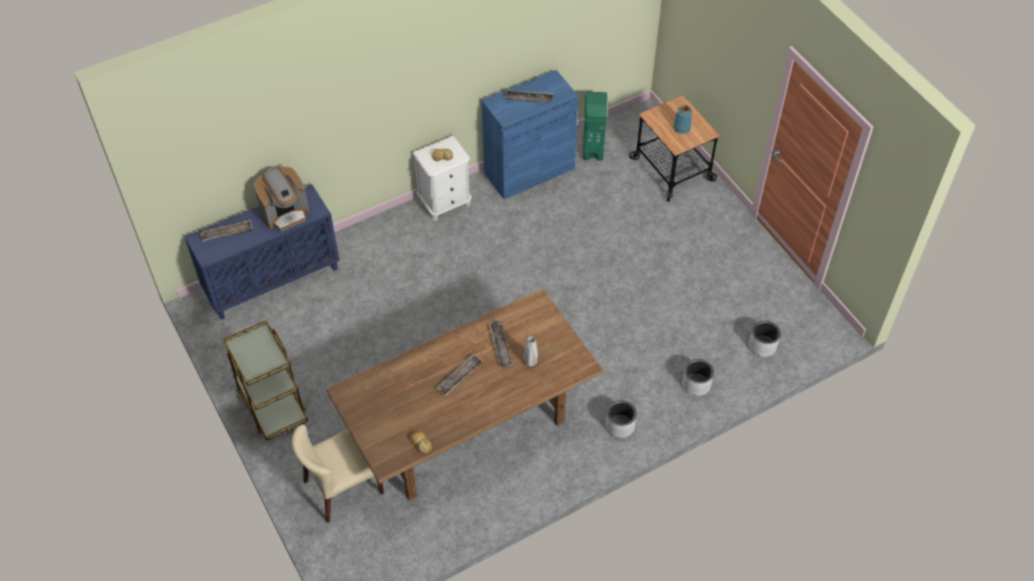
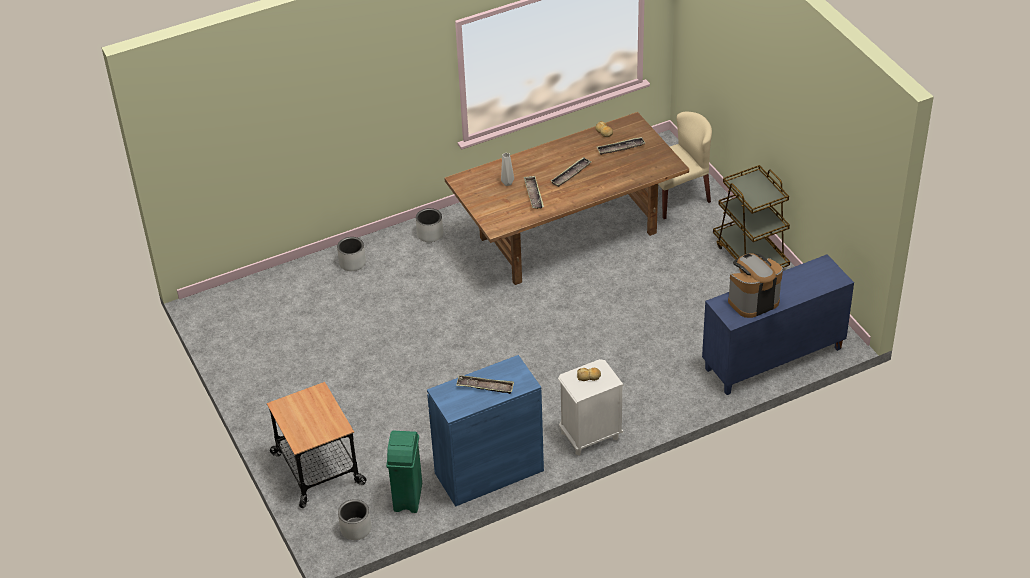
camera: 175 degrees left, 10 degrees down
(227, 233) = (810, 284): tray -> tray (620, 148)
(681, 128) = (308, 412): blue vase -> none
(762, 346) = (279, 292): grey planter -> grey planter (355, 529)

